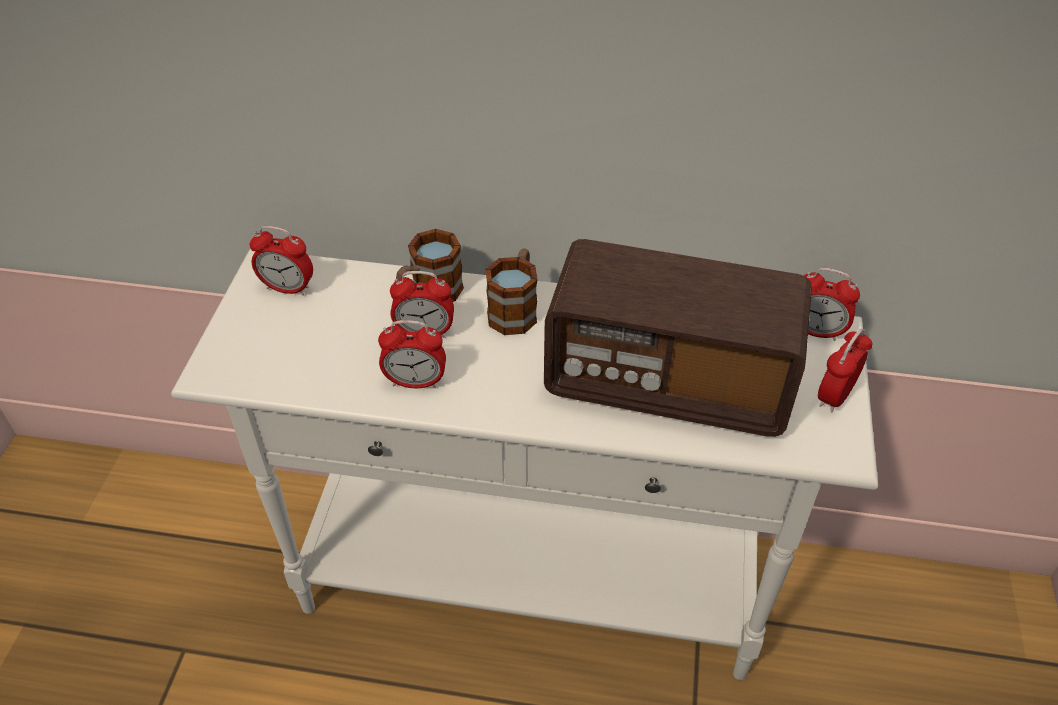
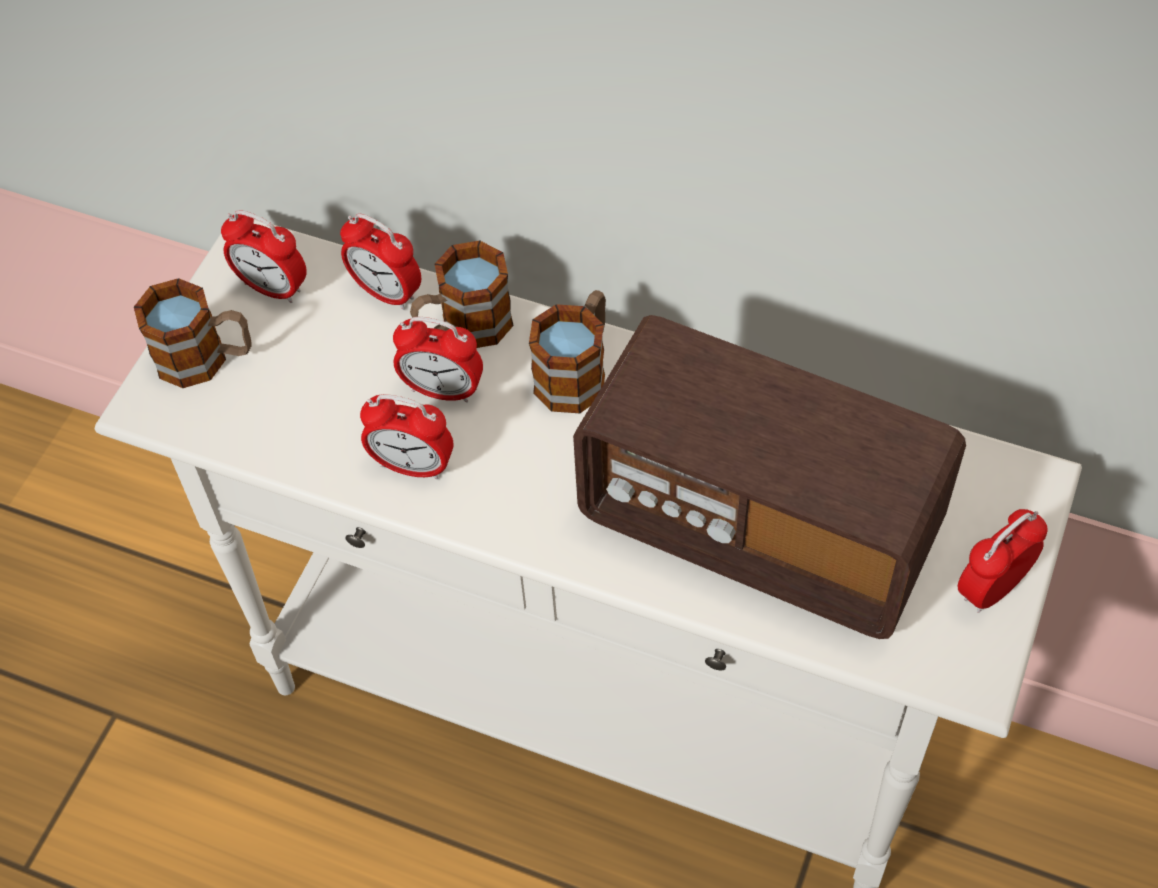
camera: 15 degrees right, 10 degrees up
(248, 337) = (206, 358): none -> mug
(815, 331) = (1001, 478): alarm clock -> alarm clock (387, 293)

